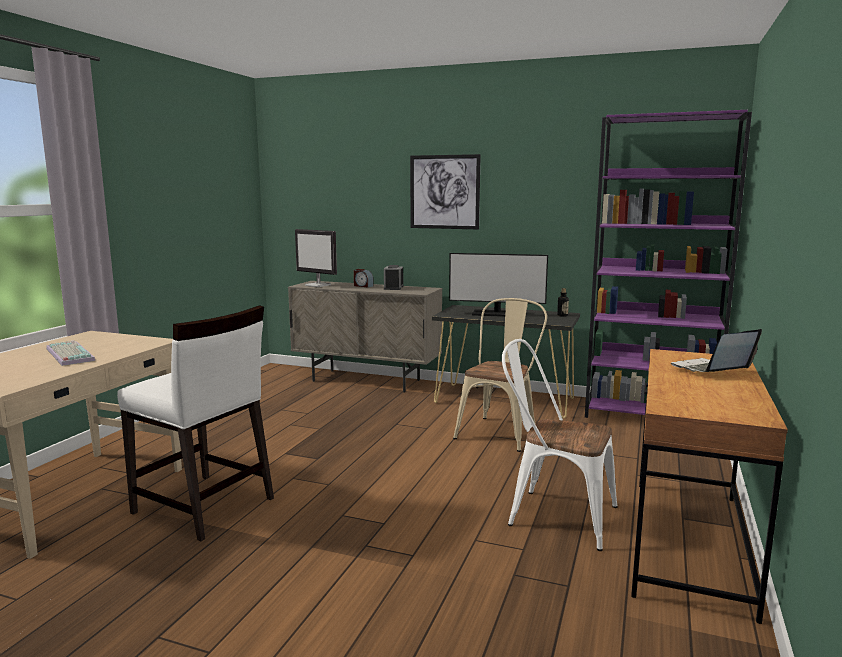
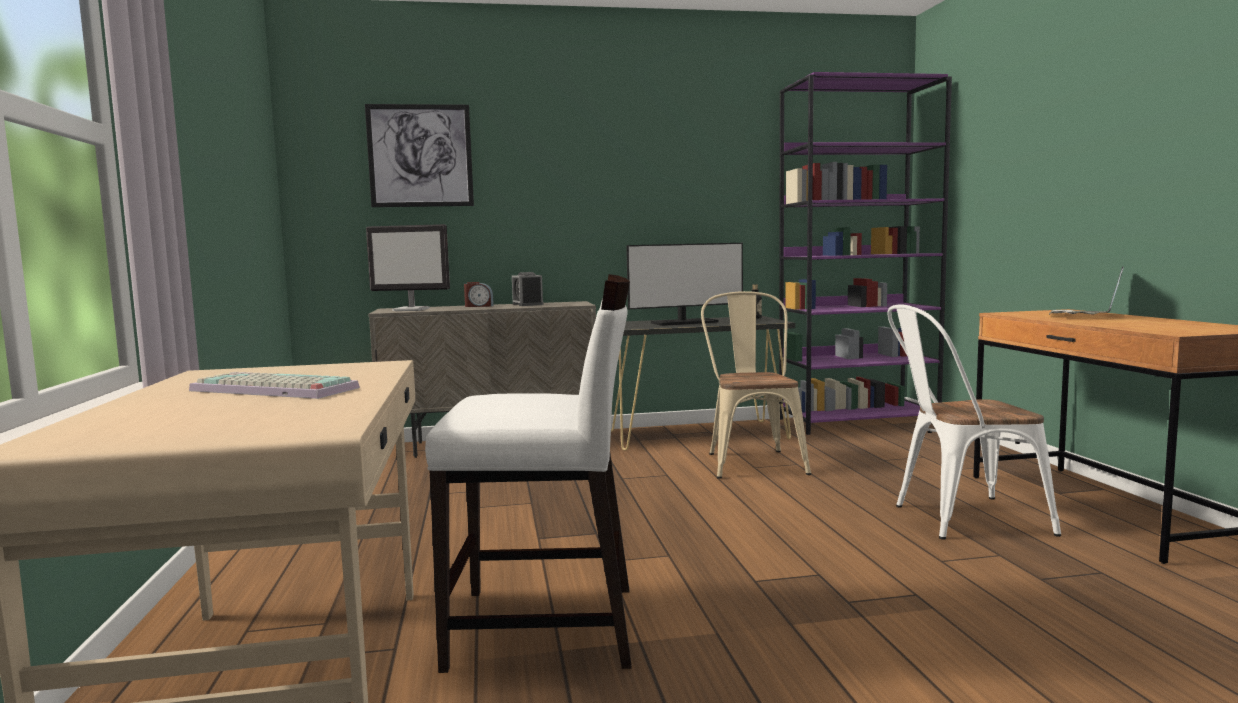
camera: 30 degrees left, 5 degrees down
(444, 192) = (583, 172): picture -> picture (420, 156)

